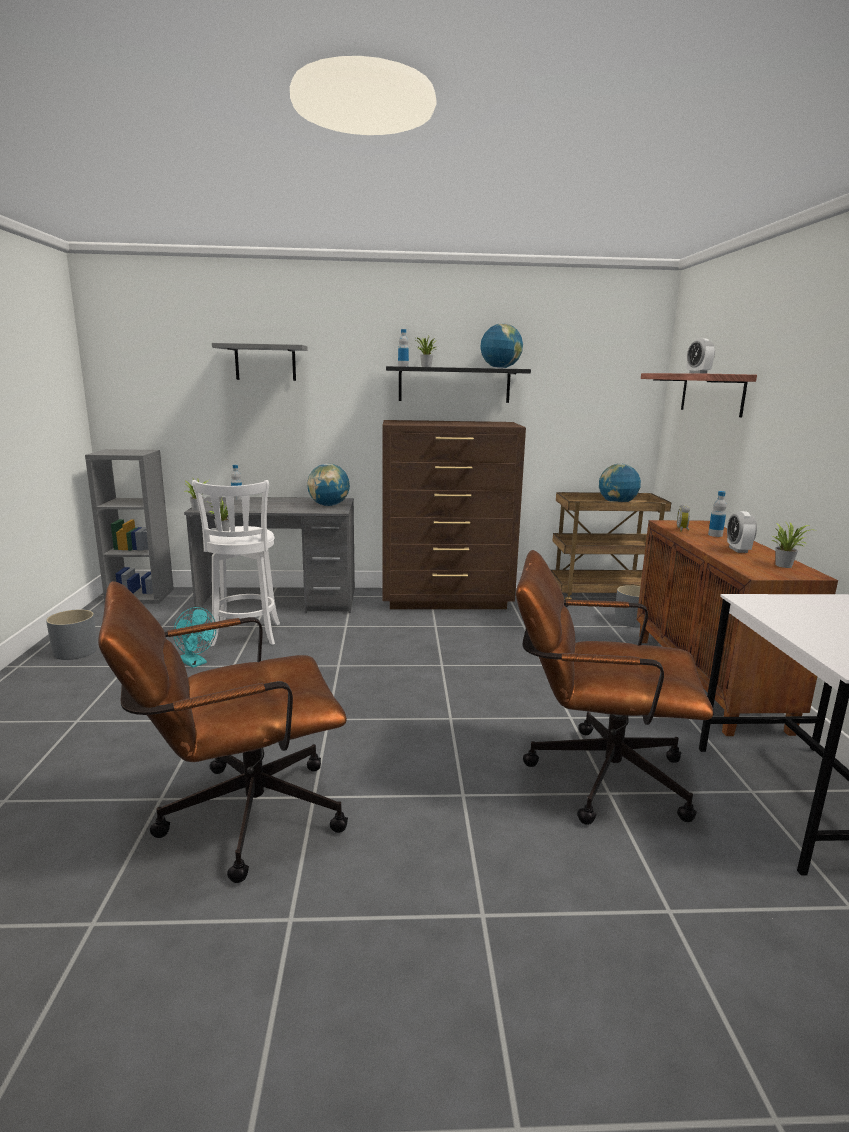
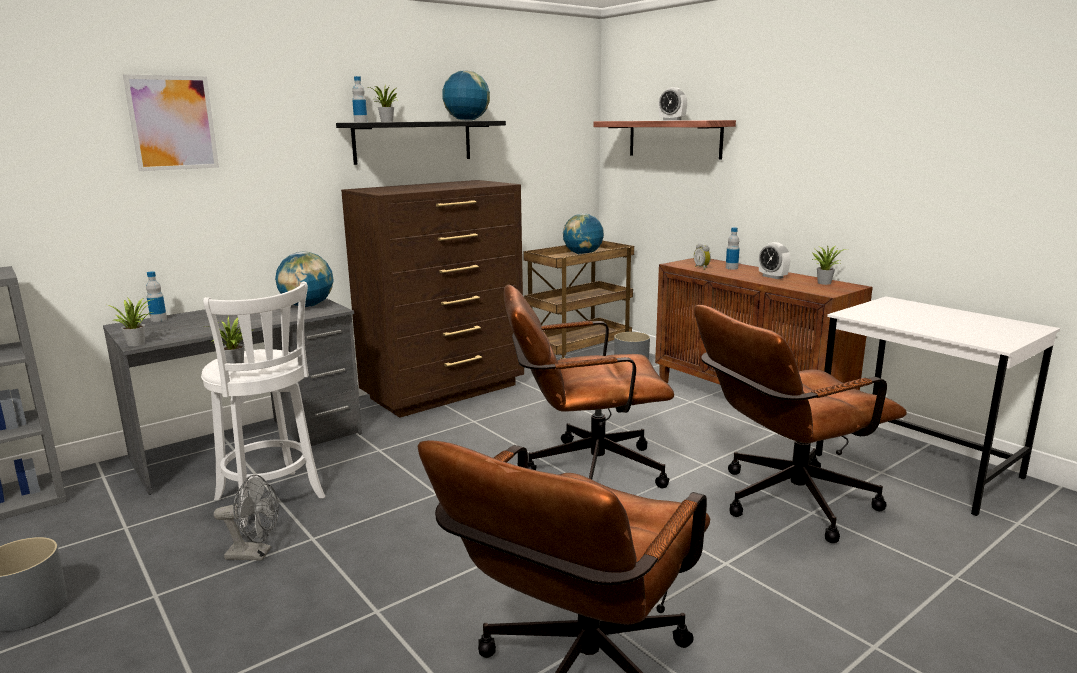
camera: 35 degrees left, 0 degrees up
(195, 663) = (255, 554): turquoise fan -> grey fan
(265, 362) = (172, 123): grey shelf -> picture
(460, 686) = (583, 470): none -> brown office chair

